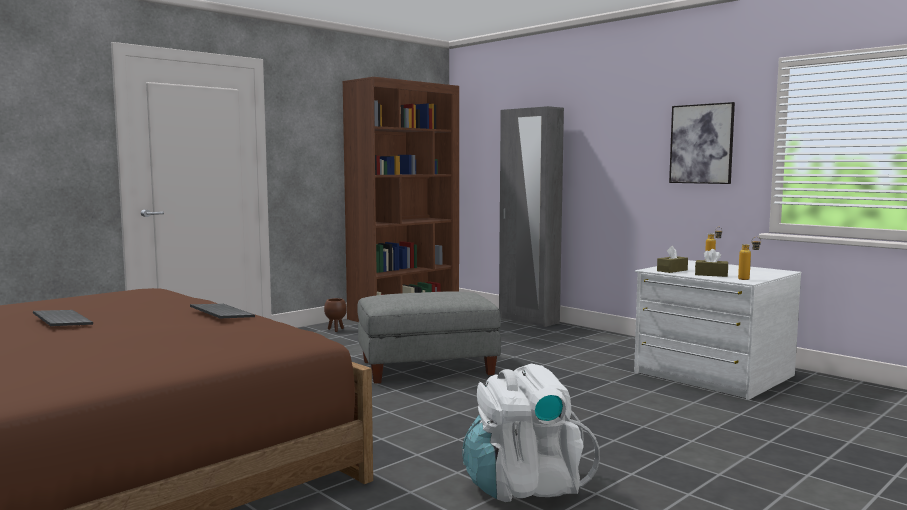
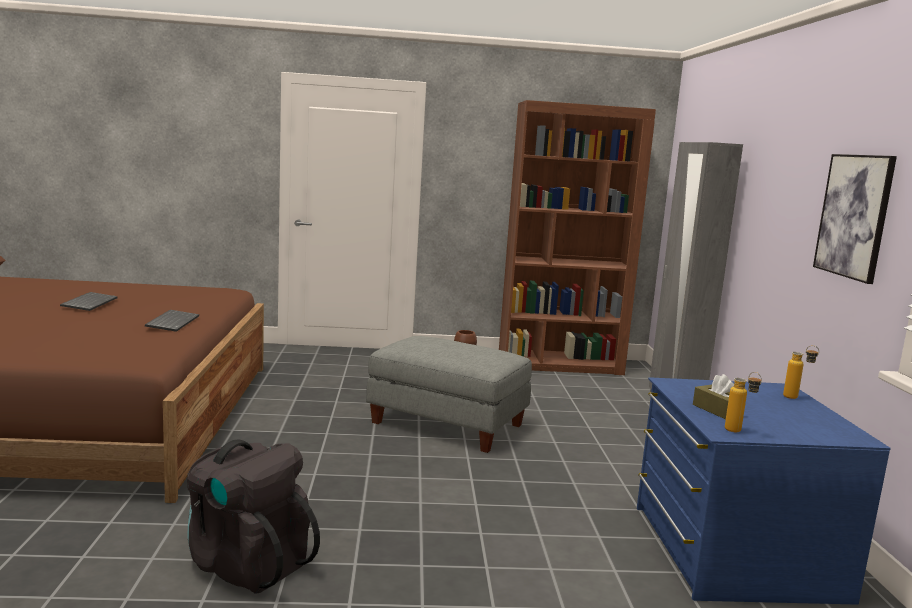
camera: 40 degrees right, 5 degrees up
(525, 486) = (247, 564): white backpack -> black backpack
(672, 270) = (691, 390): brown tissue box -> none
(712, 374) = (732, 551): white dresser -> blue dresser

